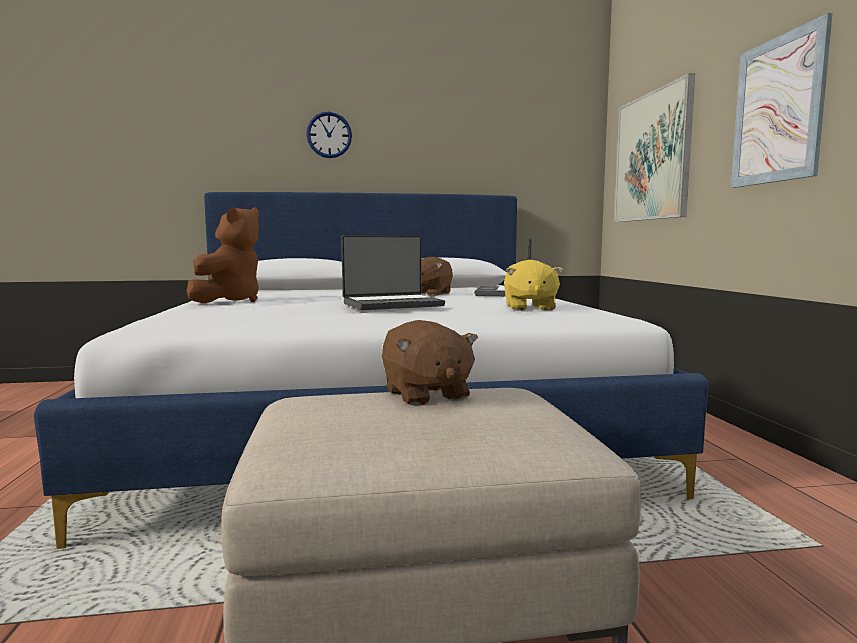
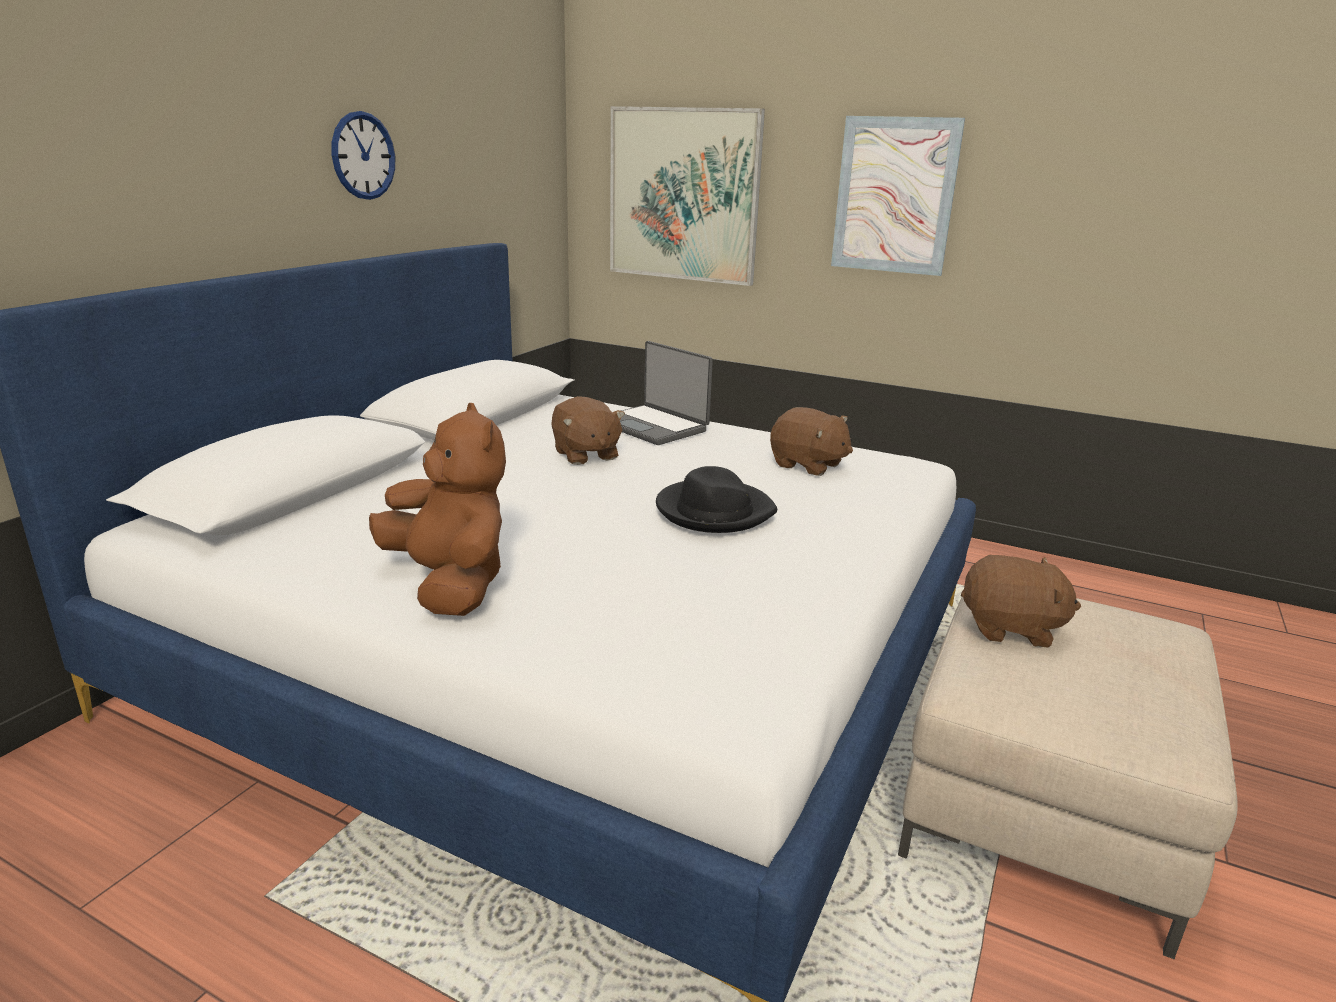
camera: 55 degrees left, 15 degrees up
(329, 135) = (213, 140): wall clock -> wall clock (363, 156)
(392, 304) = (714, 511): laptop -> black hat
(529, 308) = (808, 465): yellow plush toy -> brown plush toy

